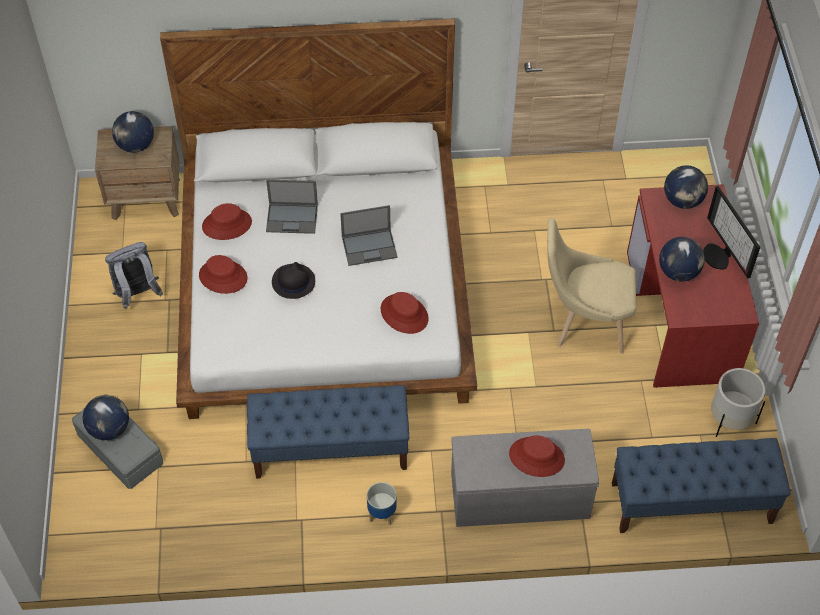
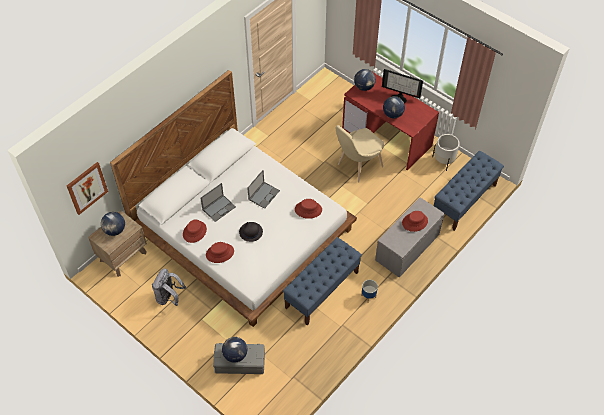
camera: 45 degrees left, 0 degrees up
(112, 49) = (87, 188): none -> picture

